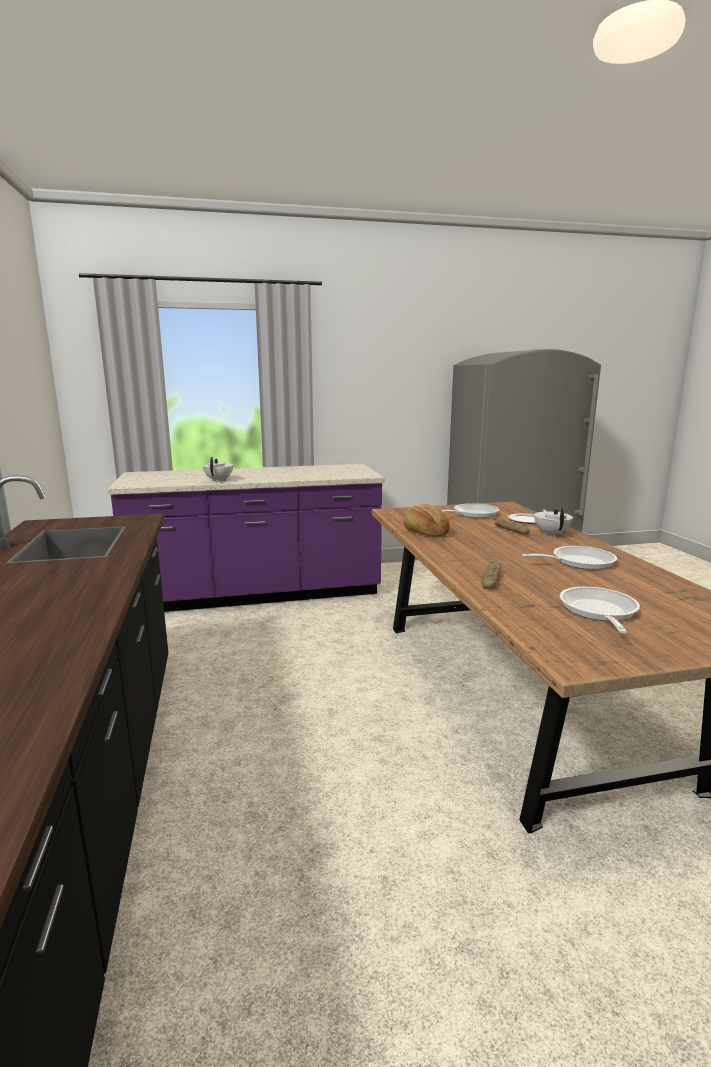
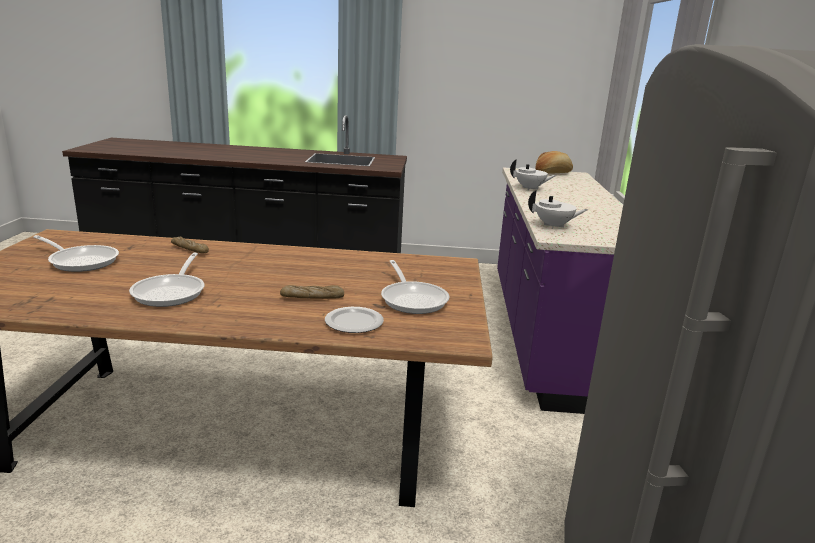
camera: 105 degrees right, 5 degrees up
(425, 532) = (349, 259): bread -> bread (552, 173)
(551, 534) = (275, 315): white teapot -> white teapot (554, 226)

